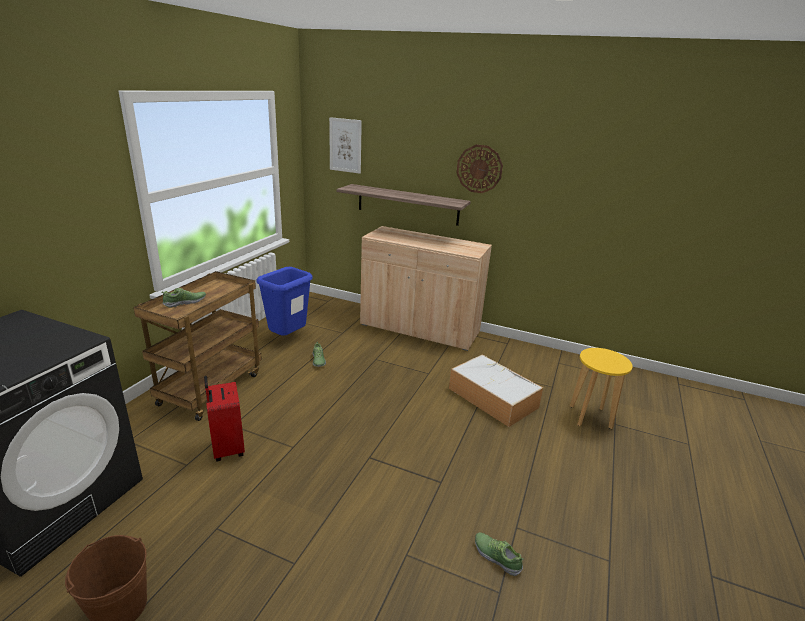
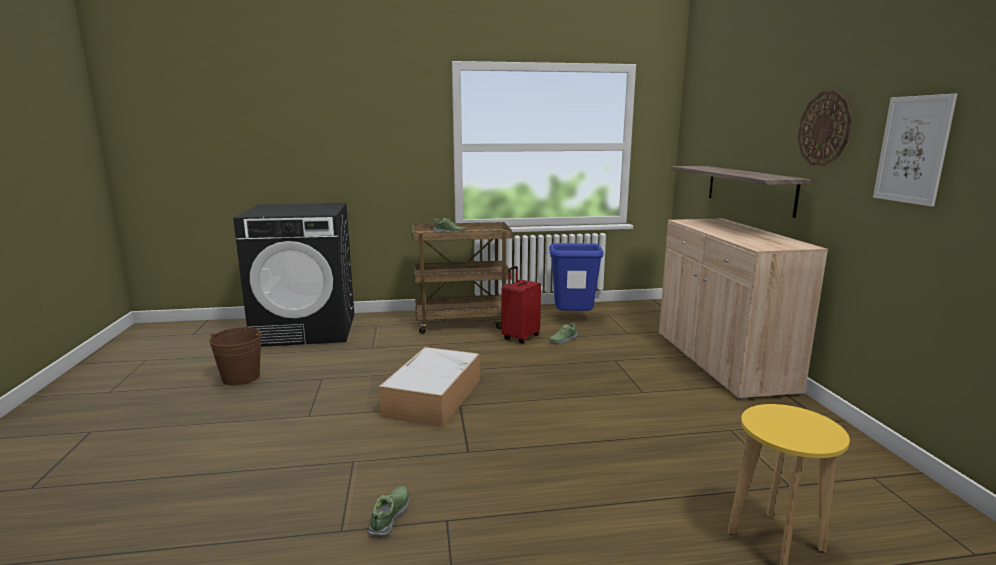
camera: 60 degrees right, 10 degrees down
(227, 448) = (403, 352): red suitcase -> red suitcase (520, 337)
(345, 145) = (707, 119): picture -> picture (913, 150)
(491, 397) = (669, 443): storage box -> storage box (433, 396)

